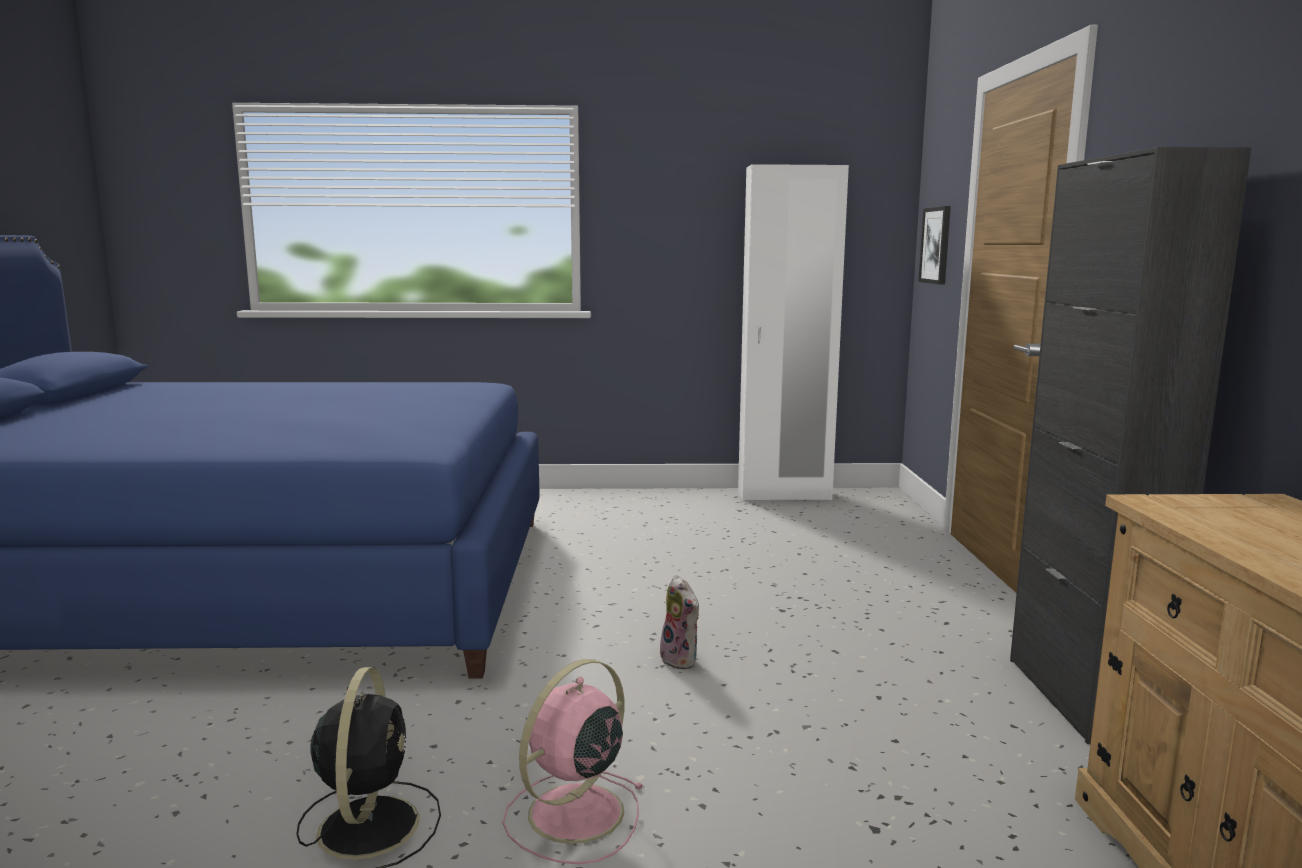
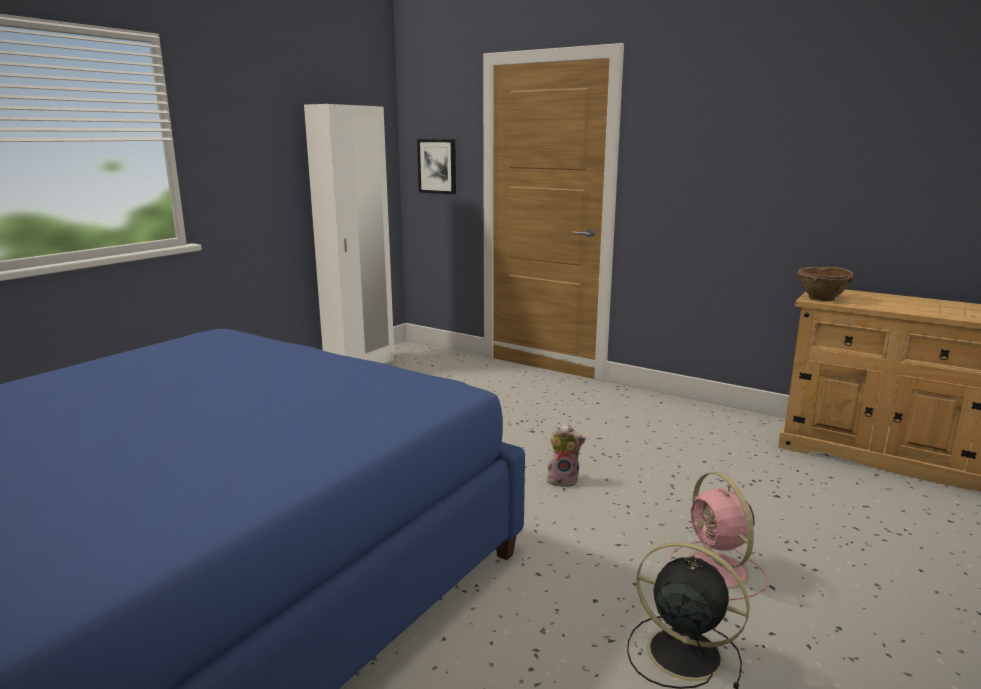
camera: 55 degrees left, 5 degrees up
(1081, 698) = (699, 410): black cabinet -> none
(1174, 506) = (821, 299): none -> brown bowl

